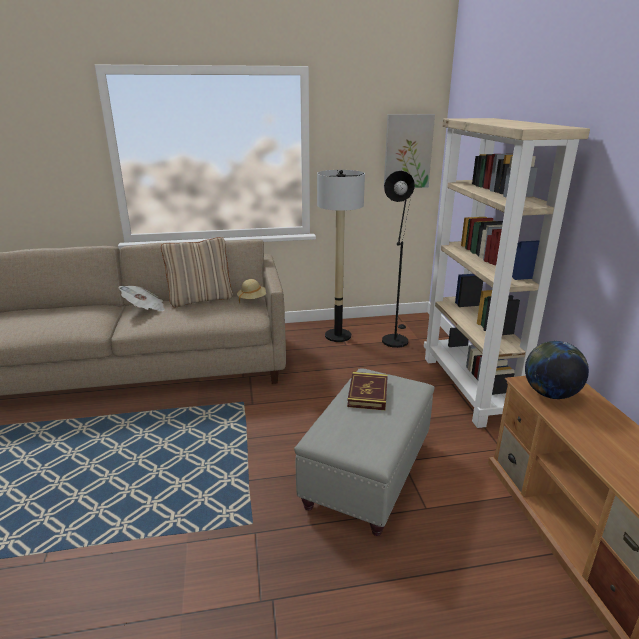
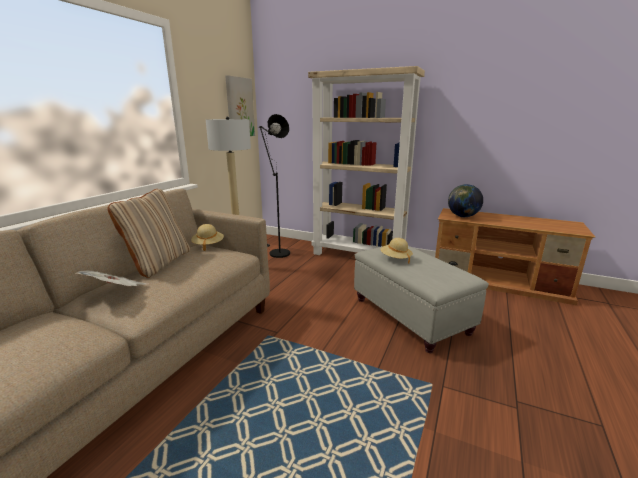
camera: 55 degrees left, 5 degrees down
(368, 394) = (395, 258): book -> beige hat

